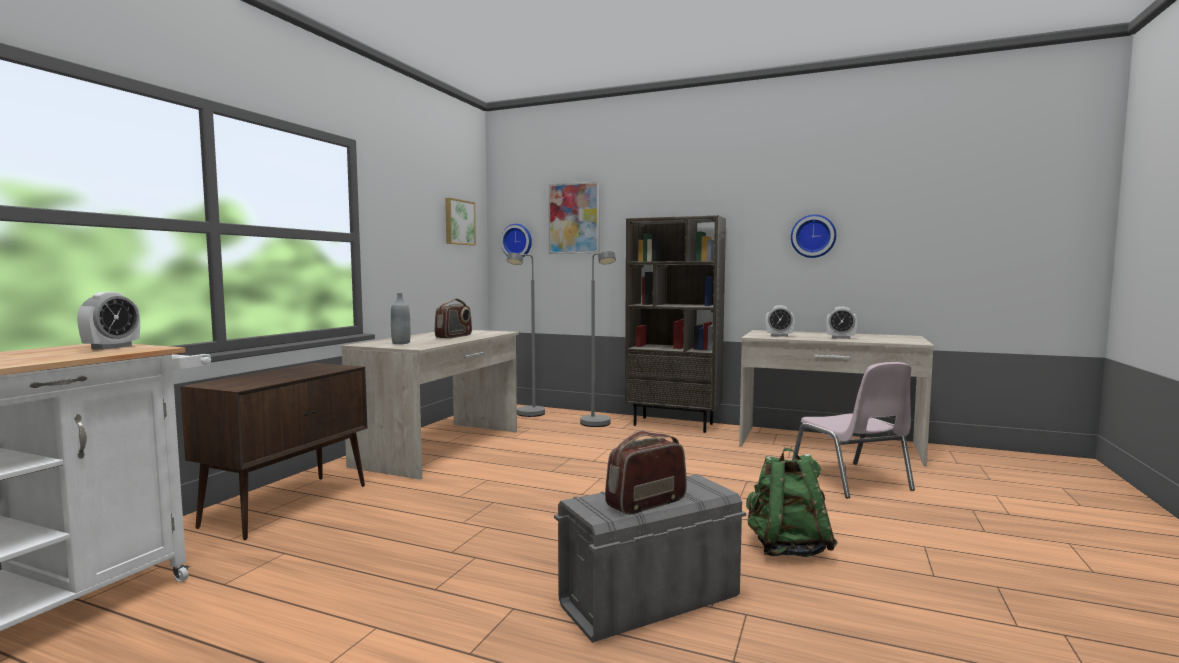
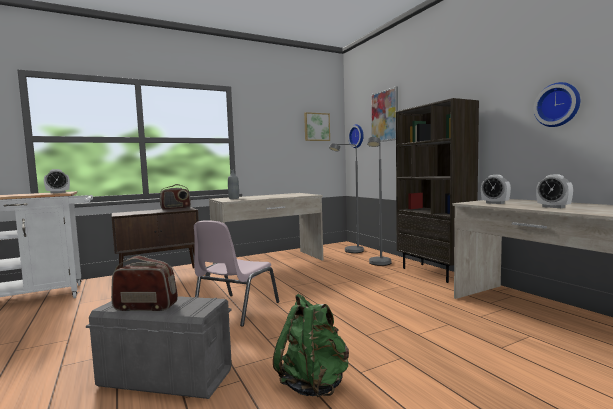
camera: 40 degrees right, 0 degrees up
(454, 336) = (275, 196): radio -> radio (175, 208)
(851, 480) = (500, 352): pink chair -> pink chair (235, 310)

